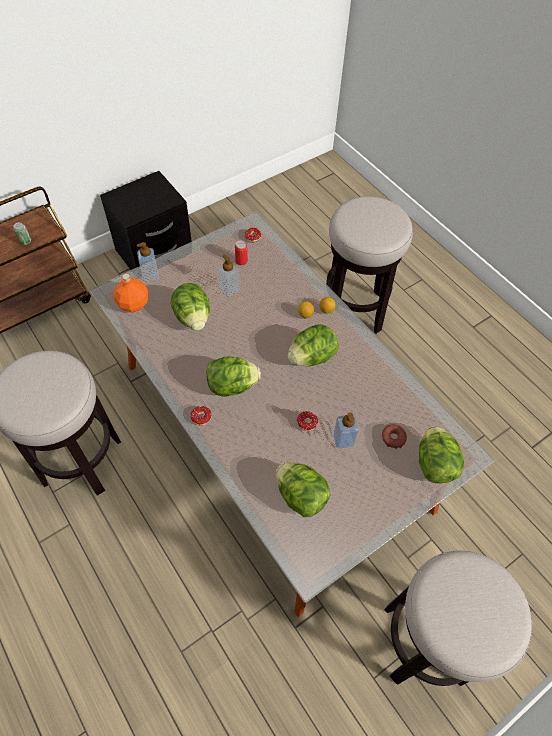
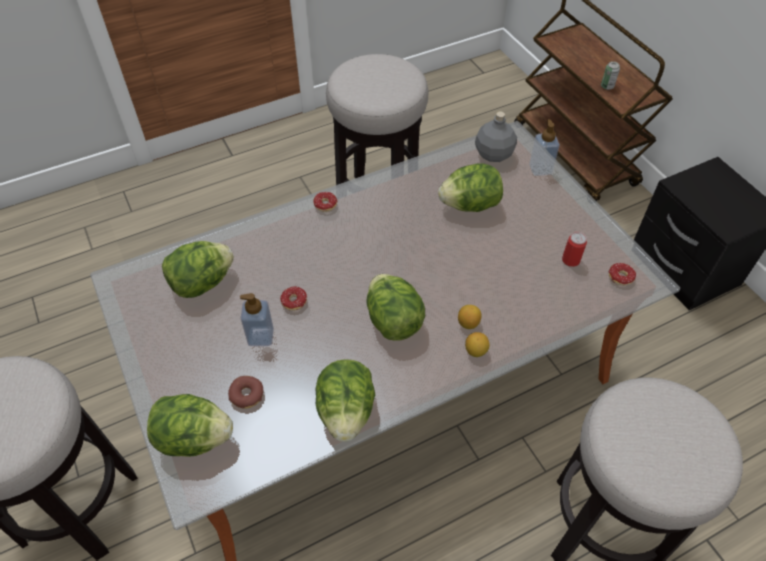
camera: 100 degrees right, 5 degrees down
(133, 303) = (494, 154): orange bottle -> grey bottle
(229, 289) = (516, 243): soap dispenser -> none
(232, 385) = (362, 234): lettuce -> lettuce (346, 411)

